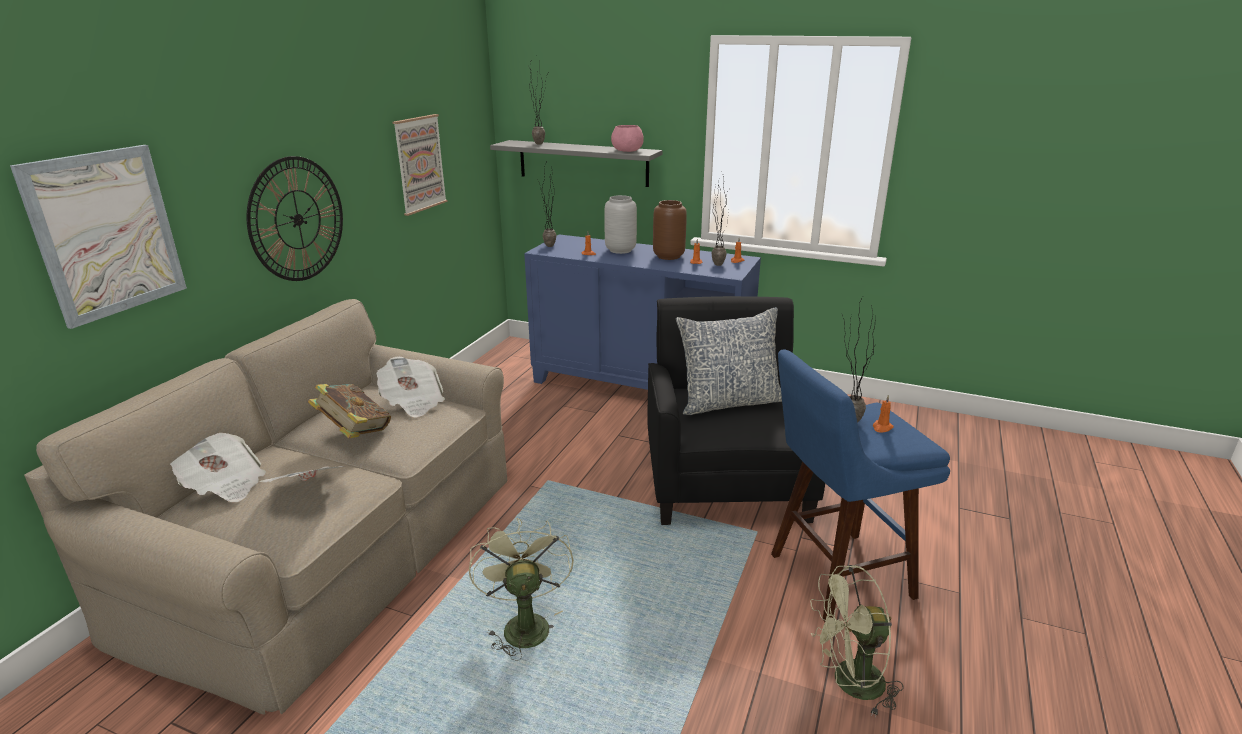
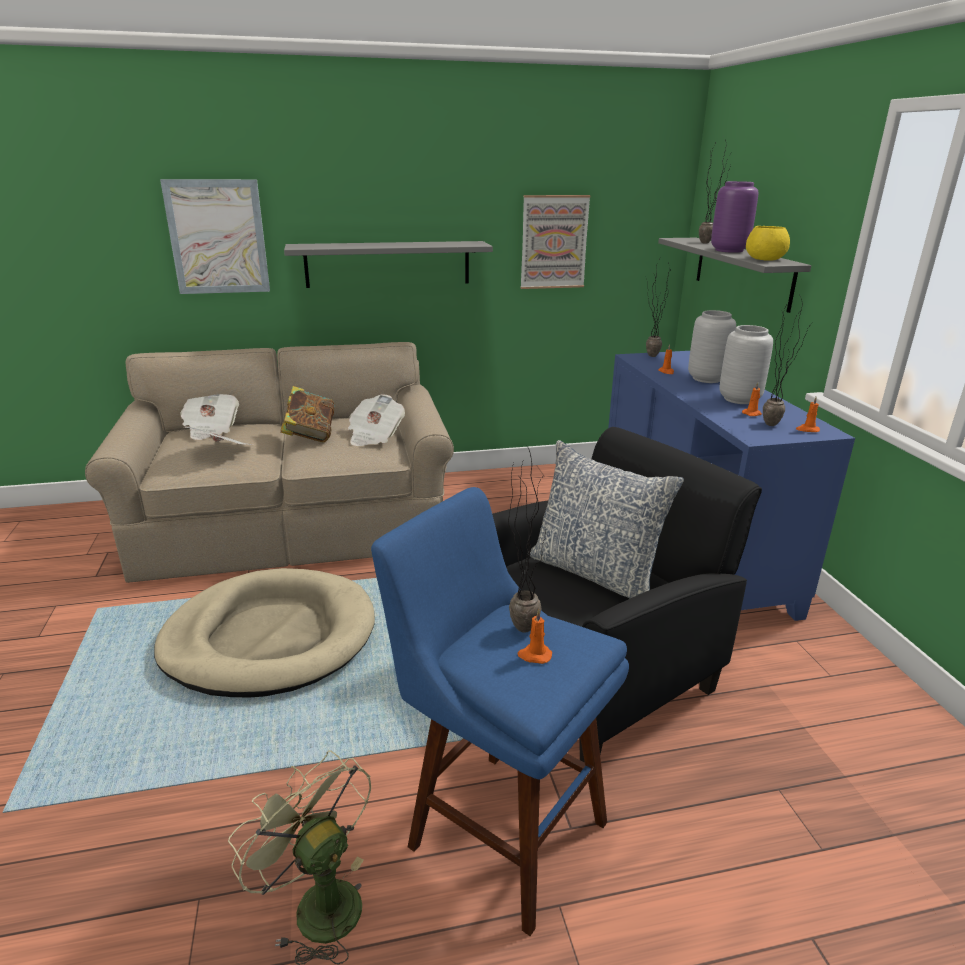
camera: 55 degrees right, 0 degrees up
(297, 219) = (388, 264): wall clock -> grey shelf
(523, 623) = (270, 638): green fan -> beige dog bed
(581, 148) = (728, 250): none -> purple vase
(628, 150) = (765, 259): pink bowl -> yellow bowl
(668, 256) = (738, 399): brown vase -> grey vase

